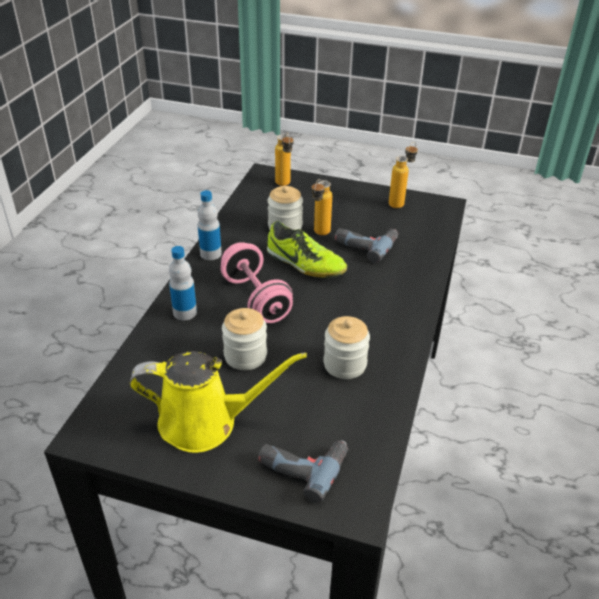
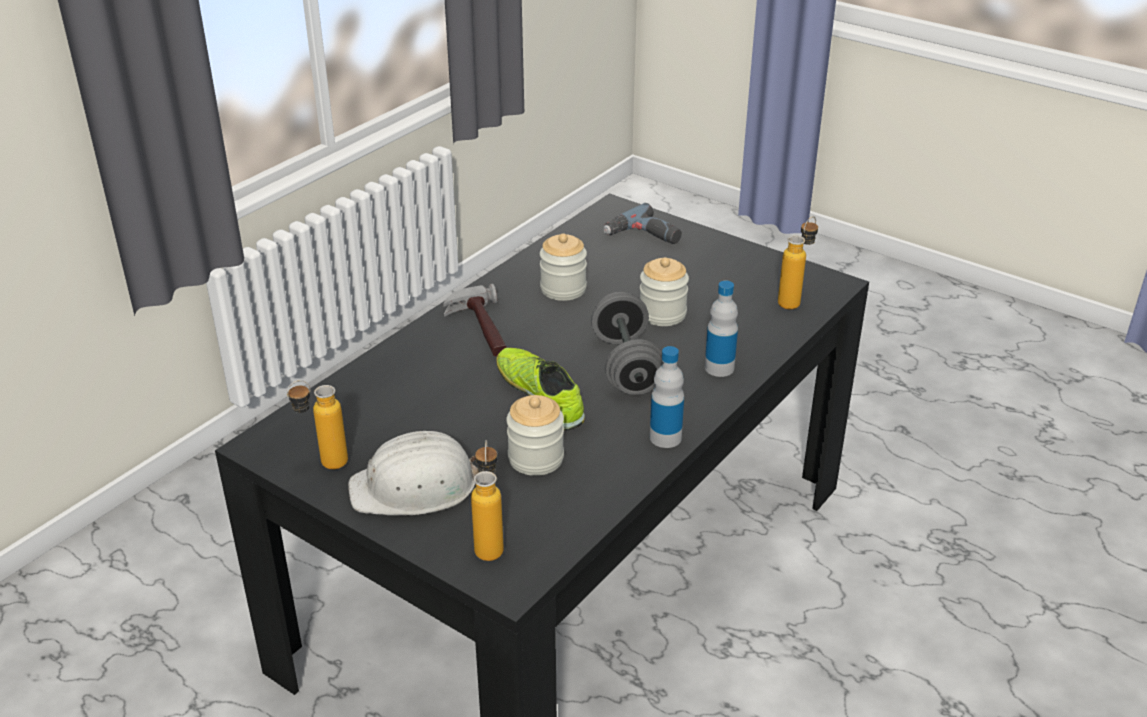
camera: 160 degrees left, 5 degrees down
(206, 422) = (718, 273): yellow watering can -> none
(256, 299) = (626, 366): pink dumbbell -> grey dumbbell
(319, 235) = (493, 435): bottle -> bottle (794, 300)
(341, 201) = (415, 487): none -> white hard hat
(365, 243) = (437, 408): power drill -> none
(384, 306) = (480, 330): none -> hammer

